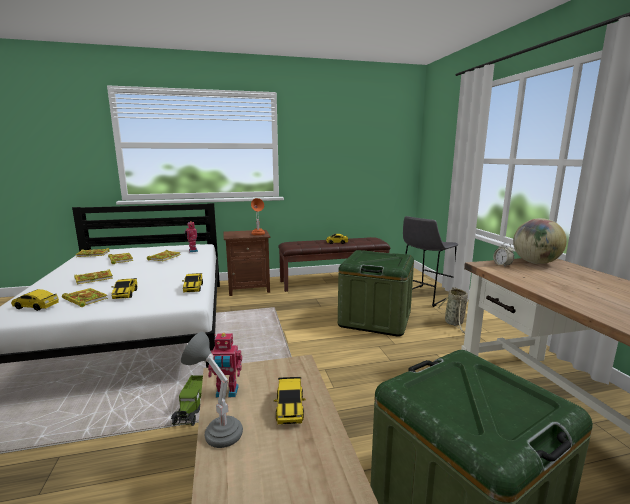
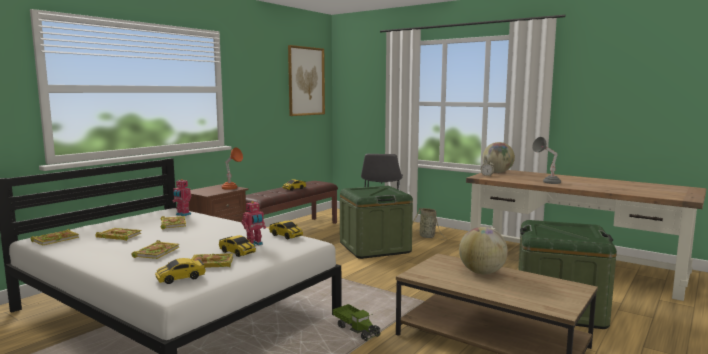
camera: 40 degrees left, 5 degrees down
(216, 430) = (471, 290): grey table lamp -> grey table lamp (547, 182)
(227, 393) = (439, 279): toy robot -> toy robot (254, 244)
(289, 408) = (482, 272): toy car -> globe
(383, 138) = (306, 81): none -> picture

